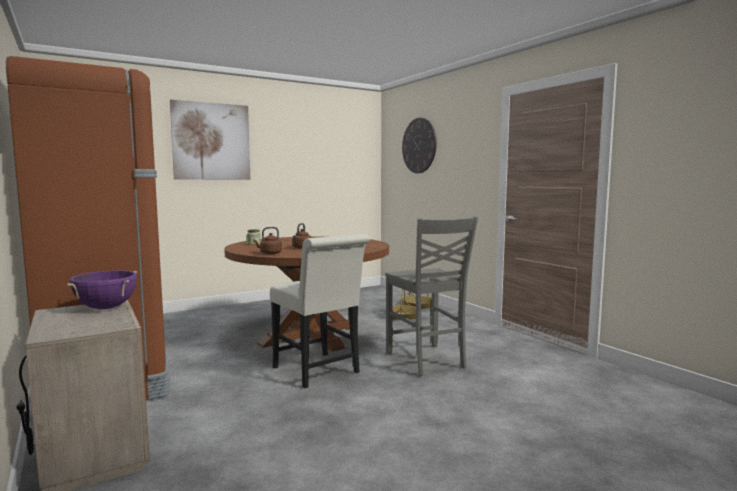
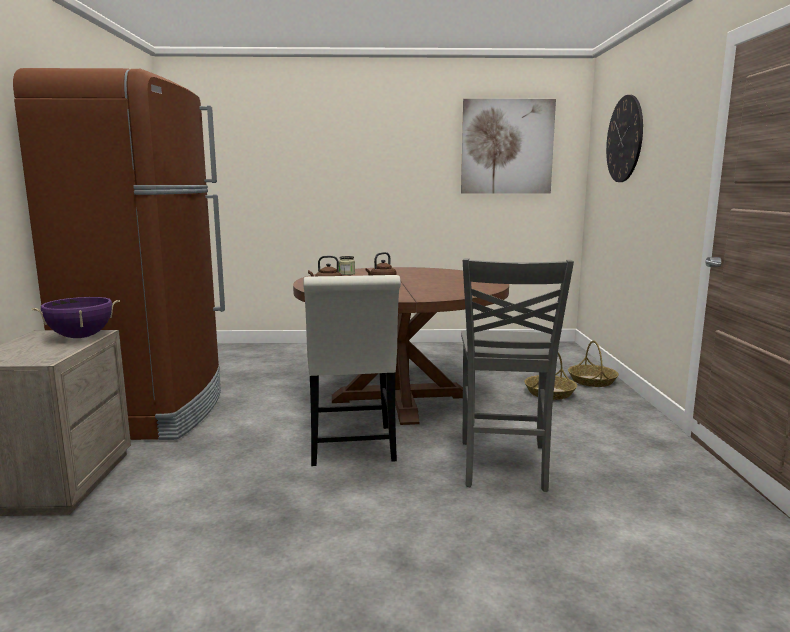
camera: 30 degrees right, 5 degrees up
(211, 141) = (345, 144): picture -> picture (507, 147)

